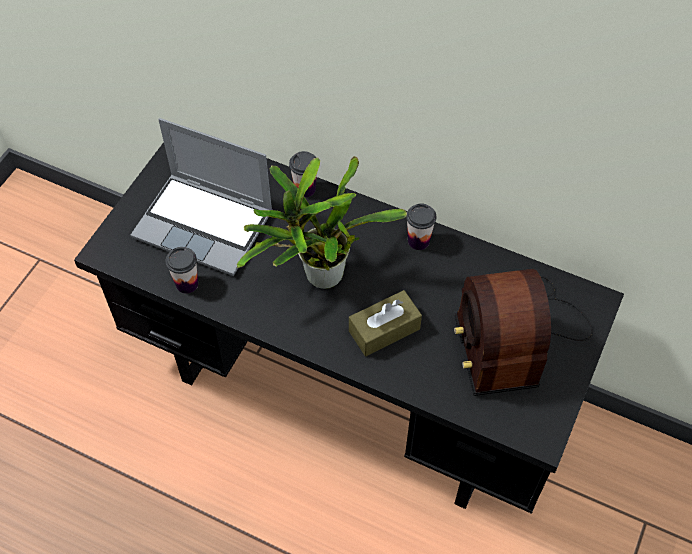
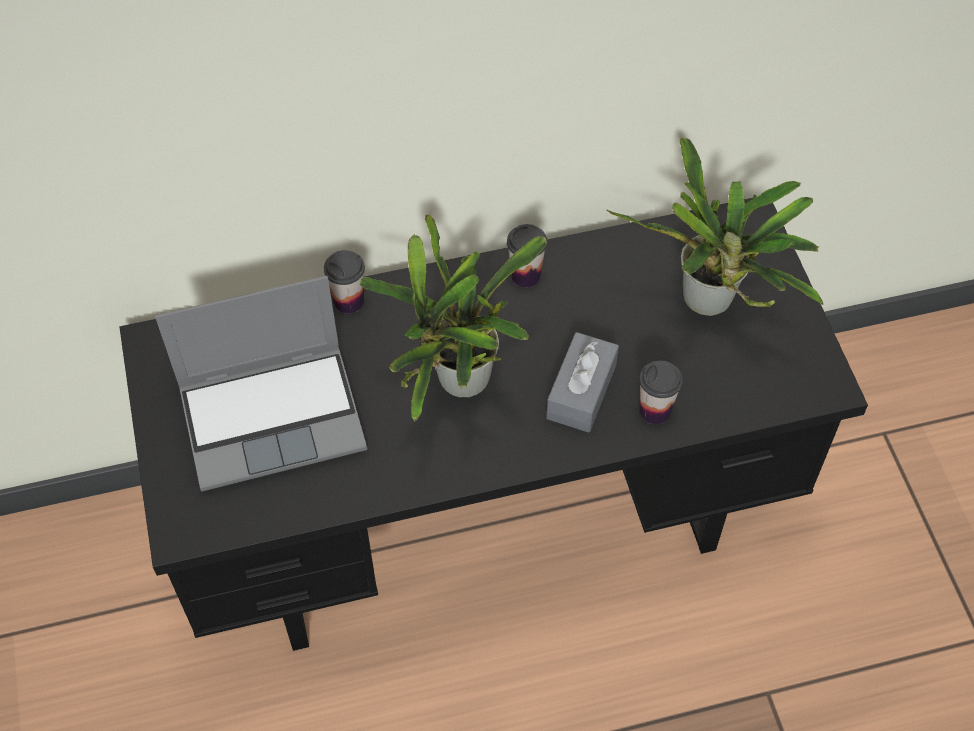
camera: 40 degrees left, 0 degrees up
(187, 284) = (320, 496): cup -> cup (654, 411)
(384, 330) = (581, 392): brown tissue box -> grey tissue box
(514, 335) = (710, 305): radio -> potted plant

